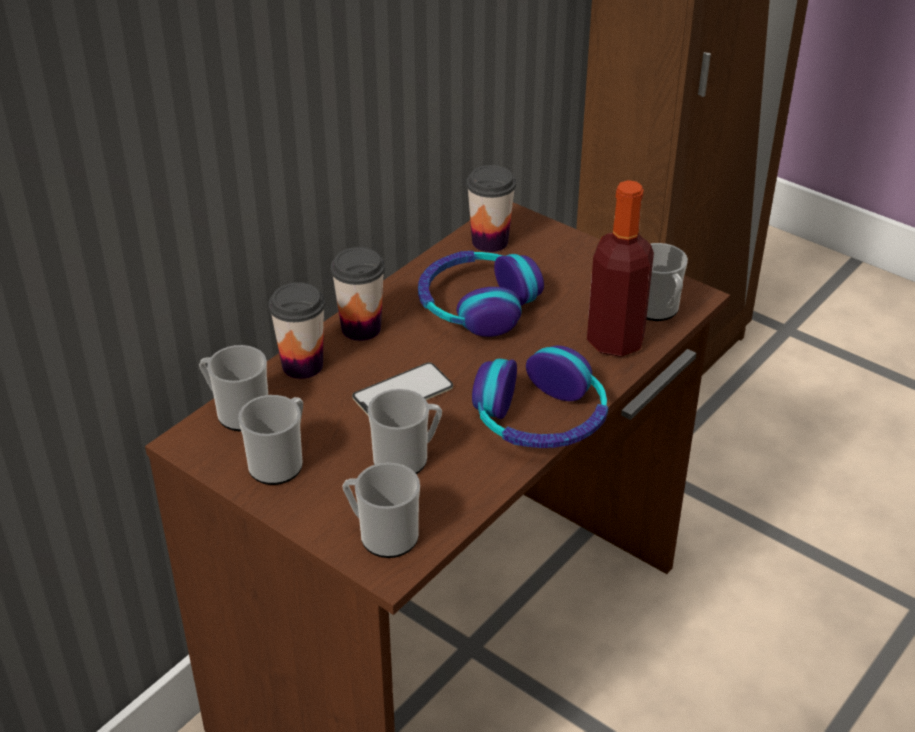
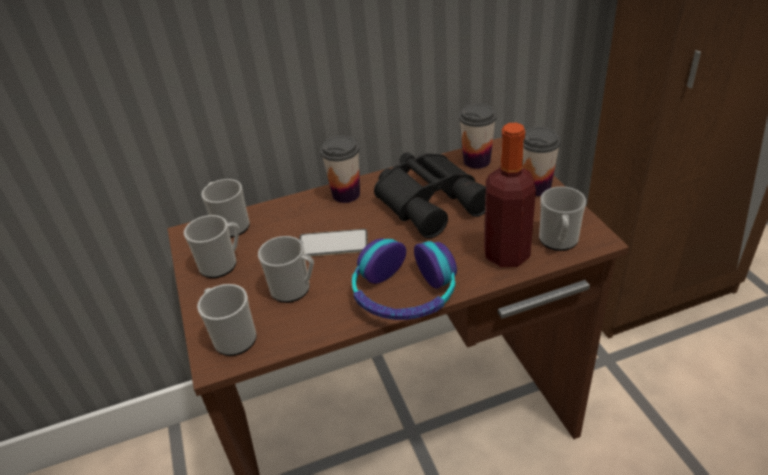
camera: 35 degrees right, 0 degrees up
(302, 365) = (291, 207): cup -> cup (536, 187)
(477, 305) = (431, 200): headphones -> black binoculars

